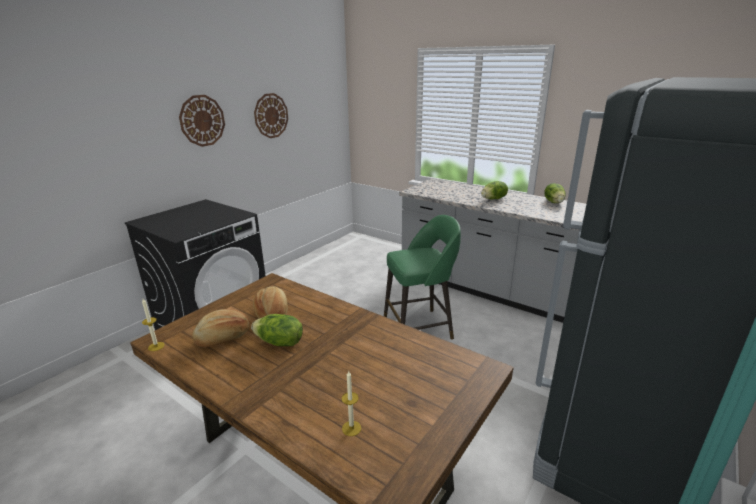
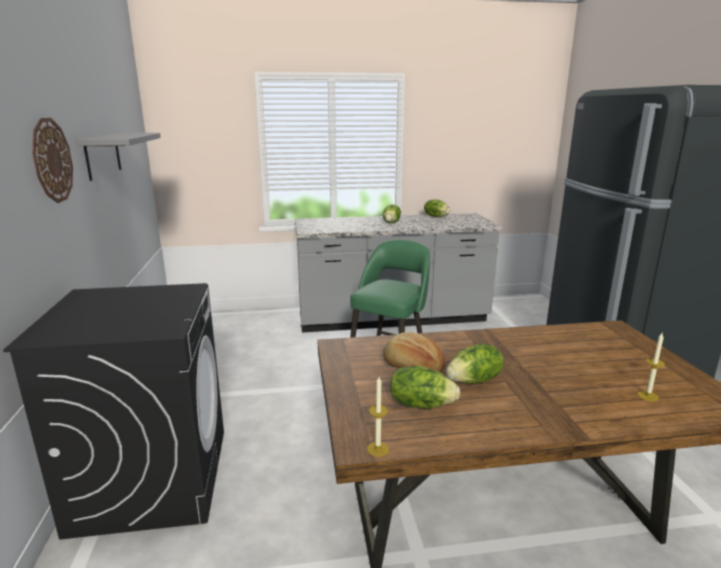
camera: 45 degrees left, 5 degrees down
(223, 337) = (421, 404): bread -> lettuce
(271, 115) = (103, 155): wall clock -> grey shelf

